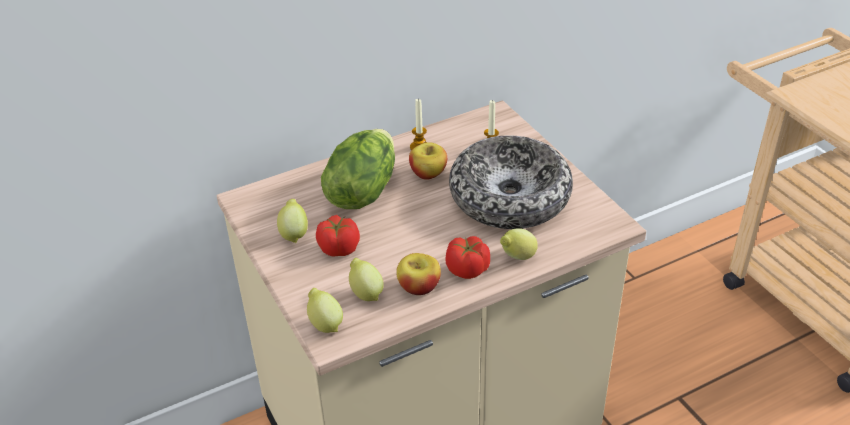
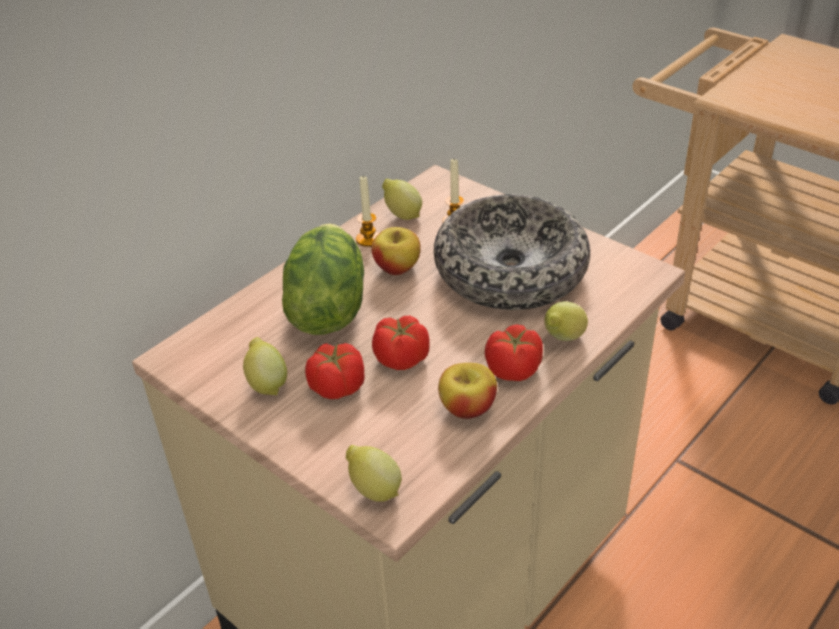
camera: 20 degrees left, 0 degrees up
(365, 293) = (404, 434): lemon -> lemon (402, 215)
(394, 241) = (402, 358): none -> tomato

